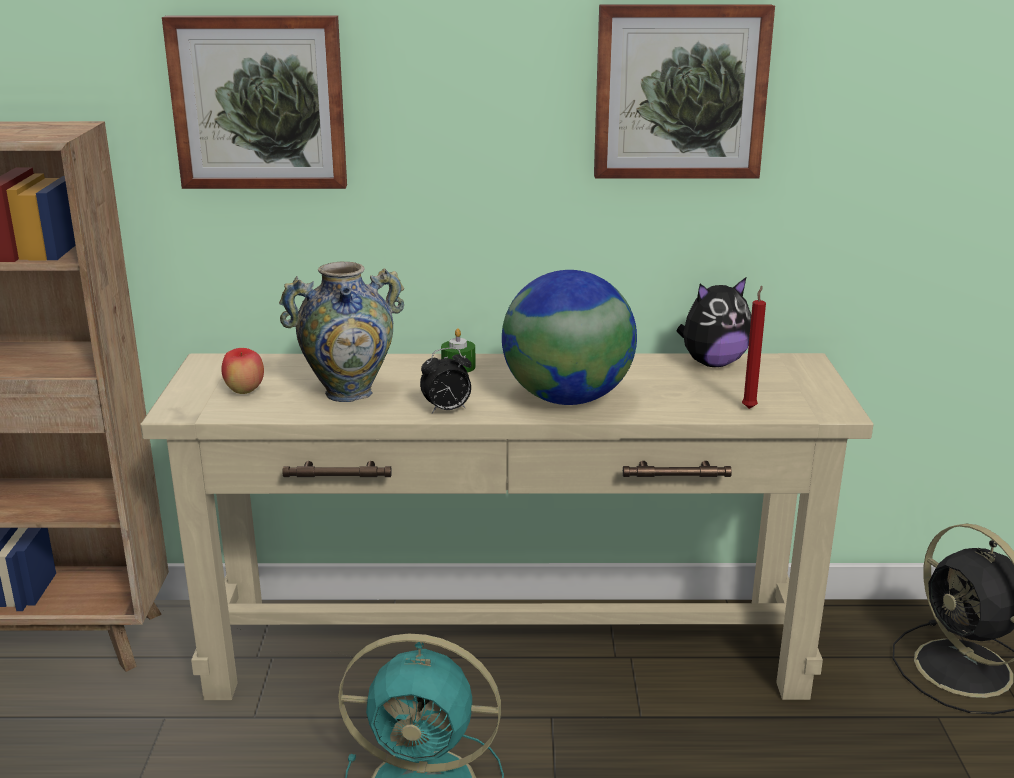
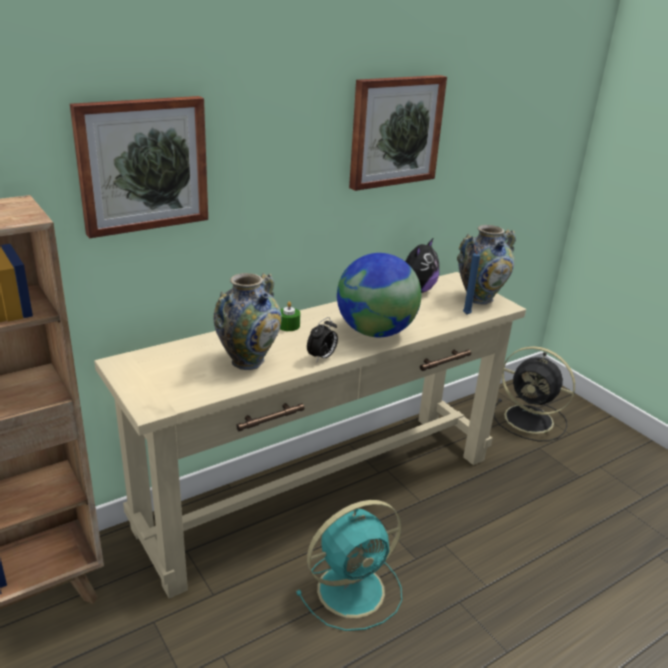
camera: 35 degrees left, 5 degrees up
(245, 391) = (178, 379): apple -> none
(749, 407) = (466, 314): red candle -> blue candle
(806, 393) = (479, 298): none -> vase

